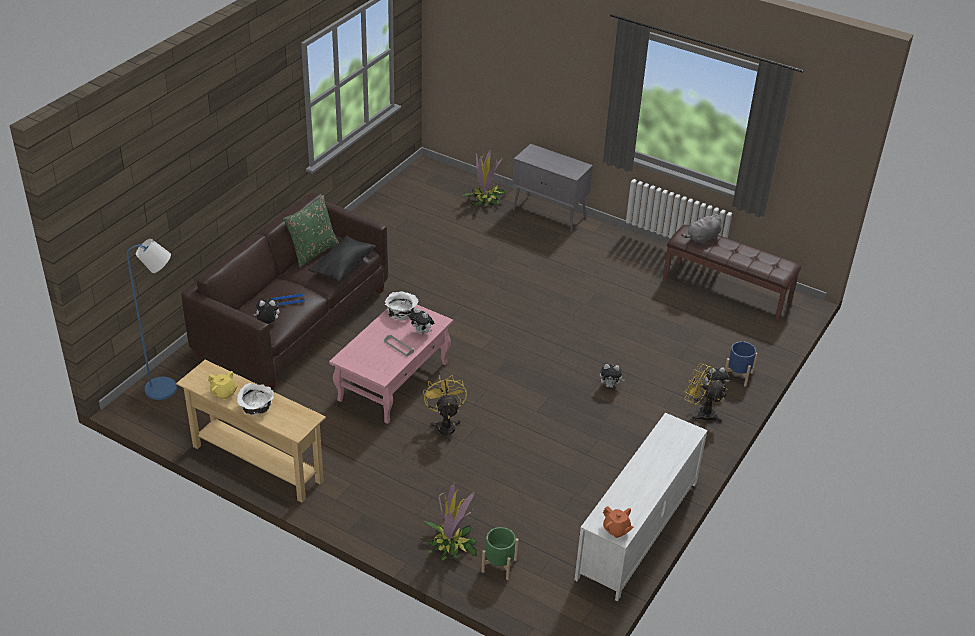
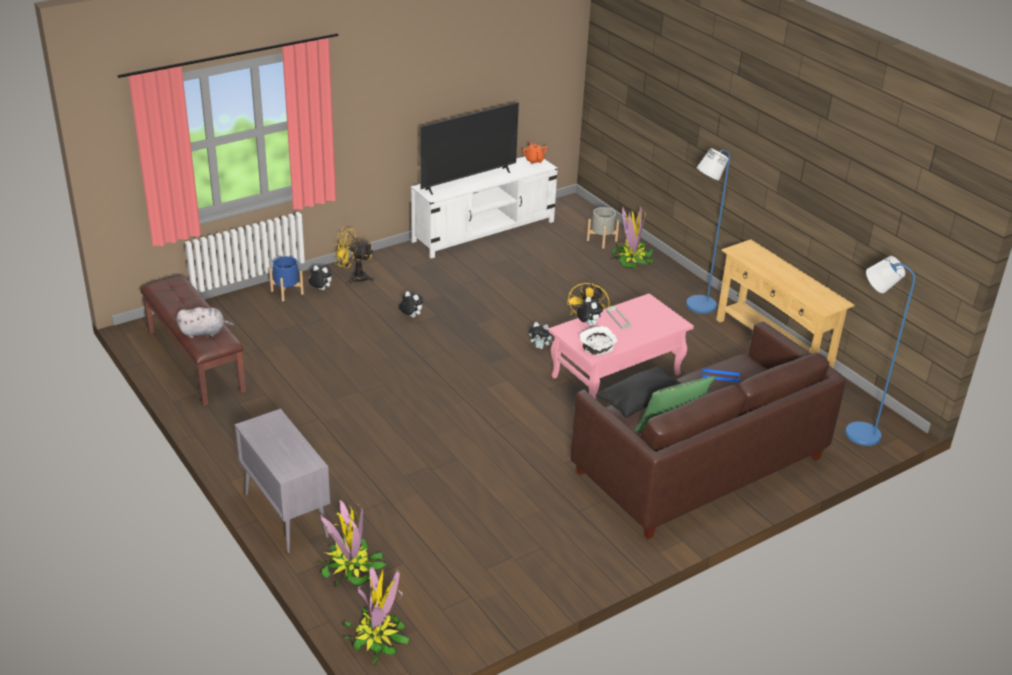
camera: 155 degrees left, 5 degrees down
(224, 393) = (809, 285): yellow teapot -> none
(256, 406) = (781, 269): white bowl -> none
(268, 323) = (747, 366): plush toy -> plush toy (540, 347)
(349, 492) = (697, 307): none -> blue floor lamp
(443, 174) = (377, 638): none -> potted plant
(499, 565) = (602, 240): green planter -> grey planter
(658, 461) = (468, 181): none -> television
(701, 413) = (354, 277): yellow fan -> yellow fan turned 135 degrees clockwise

